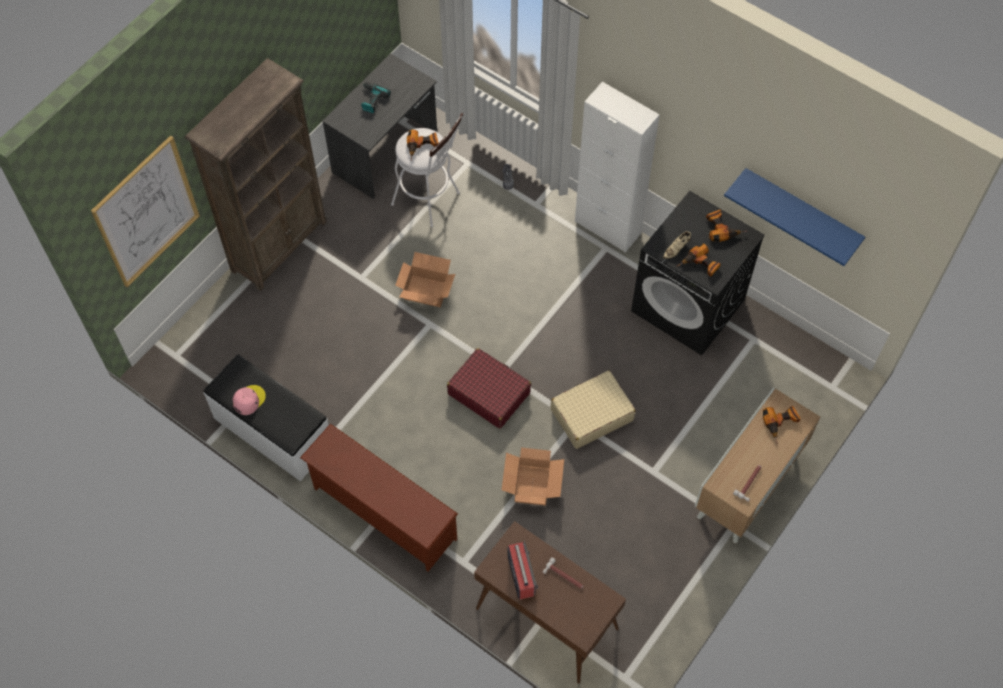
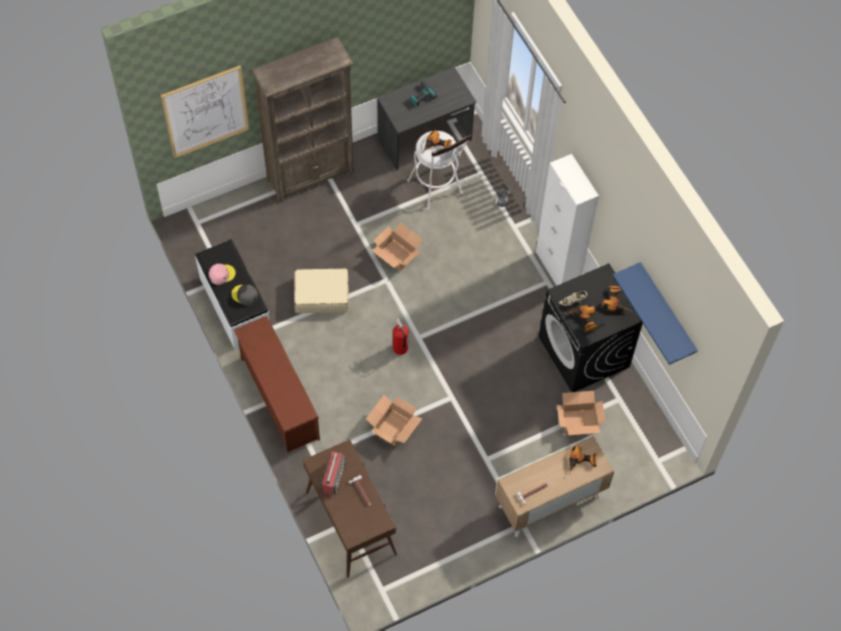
camera: 25 degrees right, 0 degrees up
(290, 412) = (244, 295): none -> grey cap
(489, 393) = (400, 348): red suitcase -> fire extinguisher
(591, 415) = (465, 398): beige suitcase -> beige suitcase (321, 295)
(726, 383) = (578, 421): none -> cardboard box

